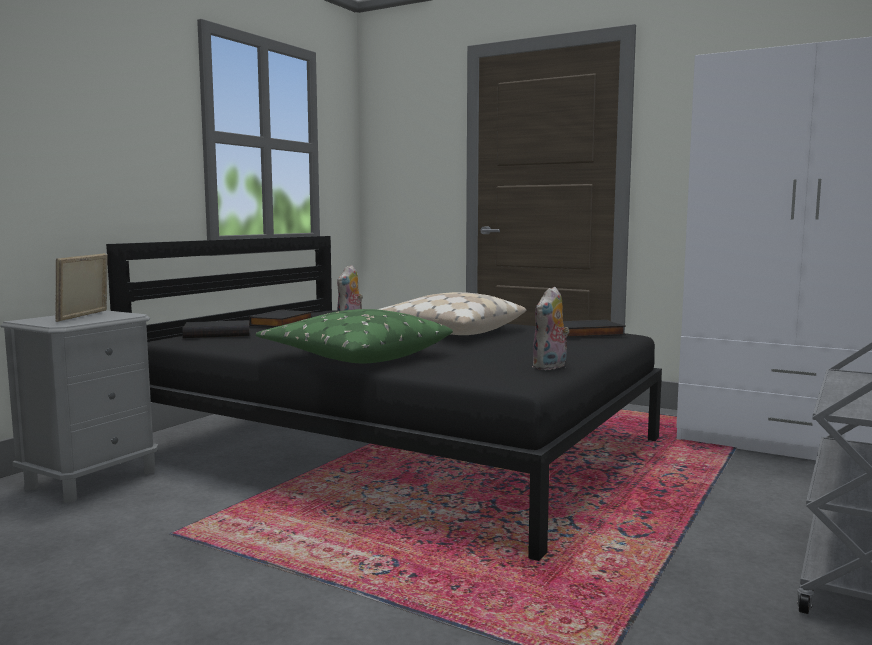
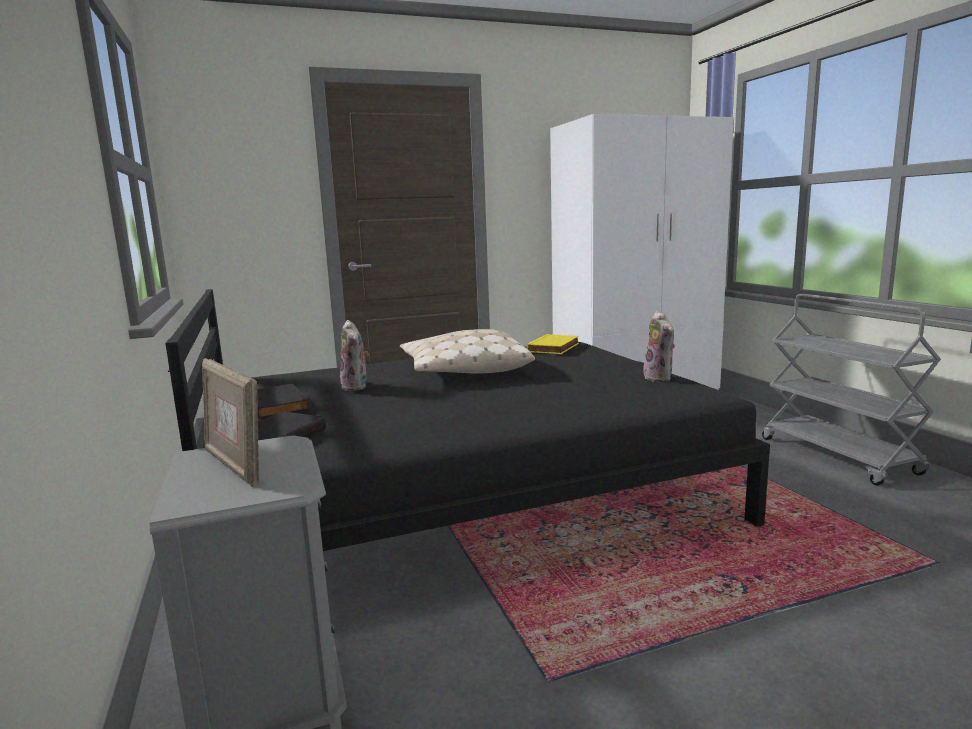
camera: 50 degrees left, 5 degrees up
(355, 356) = (523, 413): green pillow -> none
(587, 334) = (554, 348): black book -> yellow book

